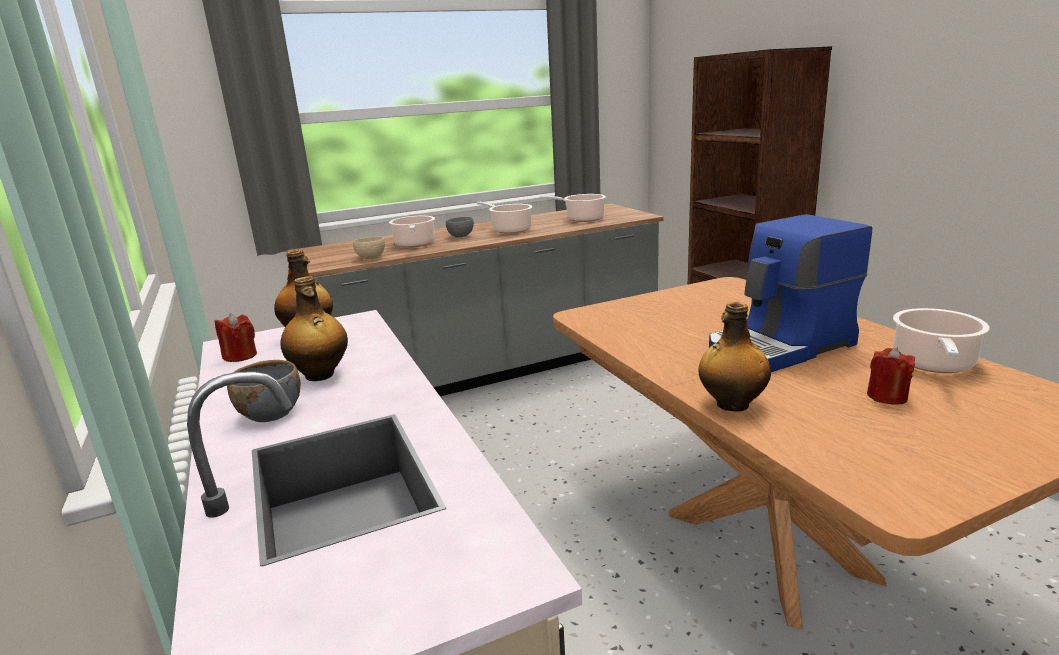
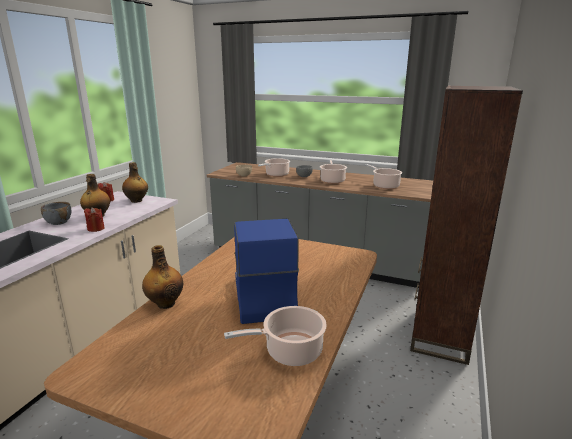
camera: 45 degrees right, 0 degrees up
(781, 347) = (262, 297): coffee machine -> coffee machine turned 60 degrees clockwise
(887, 396) = (216, 345): red candle -> red candle (96, 229)

